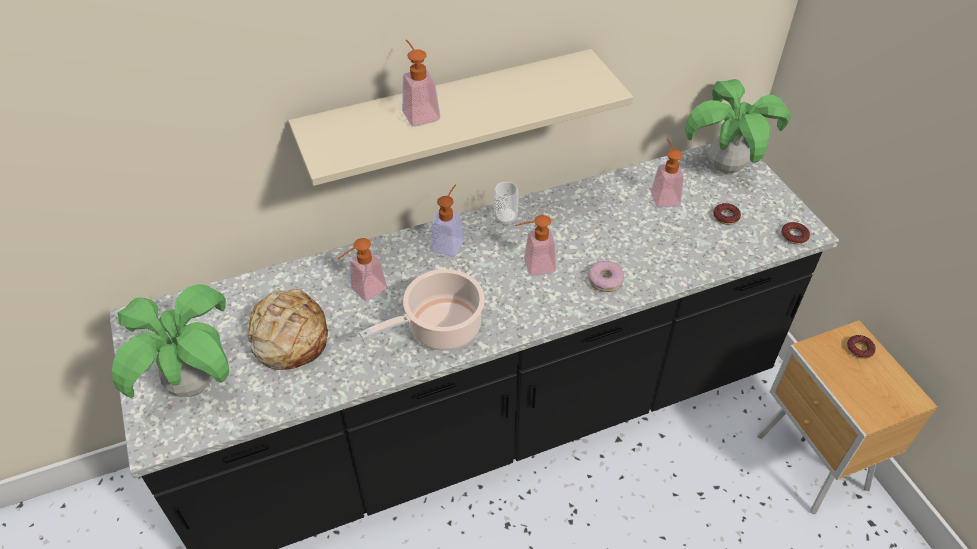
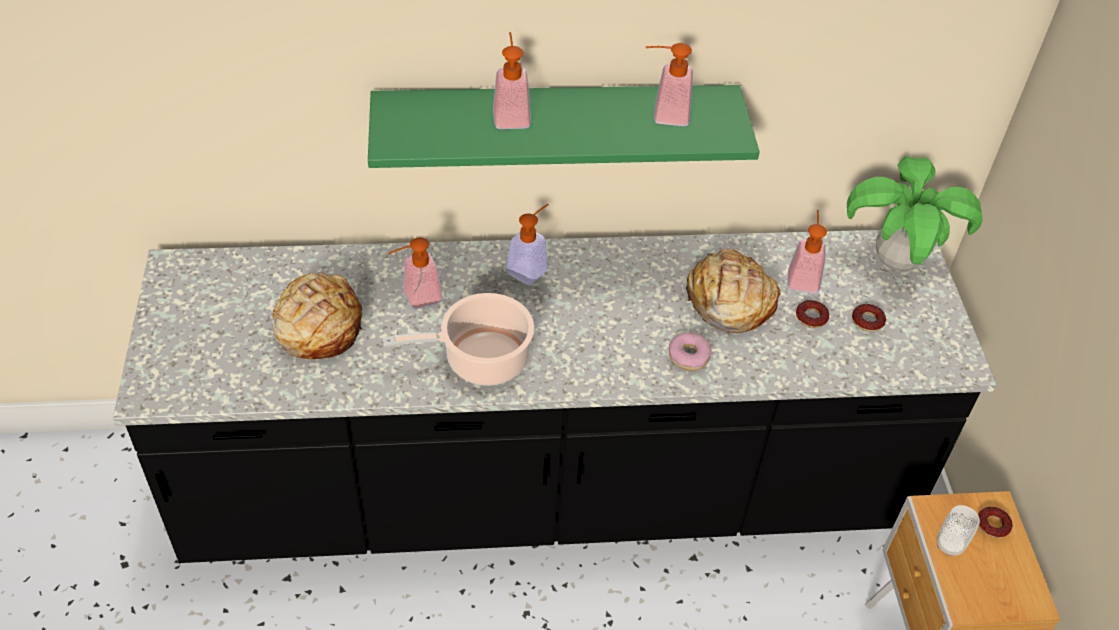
camera: 15 degrees right, 0 degrees up
(192, 384) = (204, 347): potted plant -> none
(448, 113) = (556, 122): beige shelf -> green shelf
(505, 219) = (605, 258): cup -> cup (949, 545)
(533, 266) = (613, 319): soap dispenser -> soap dispenser (663, 114)
(616, 229) = (728, 302): none -> bread
(794, 236) = (941, 365): donut -> donut (811, 317)

